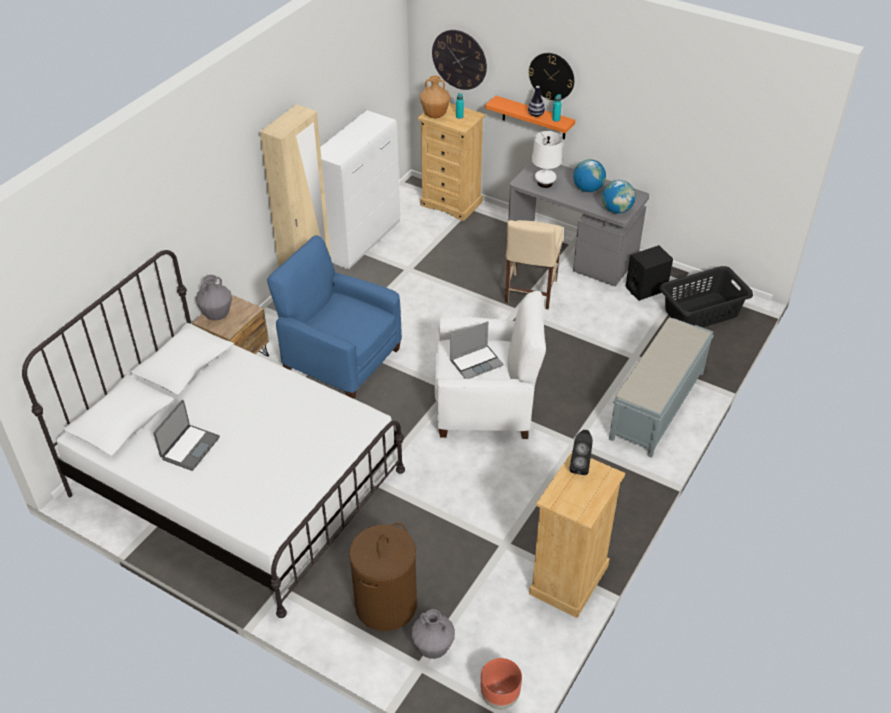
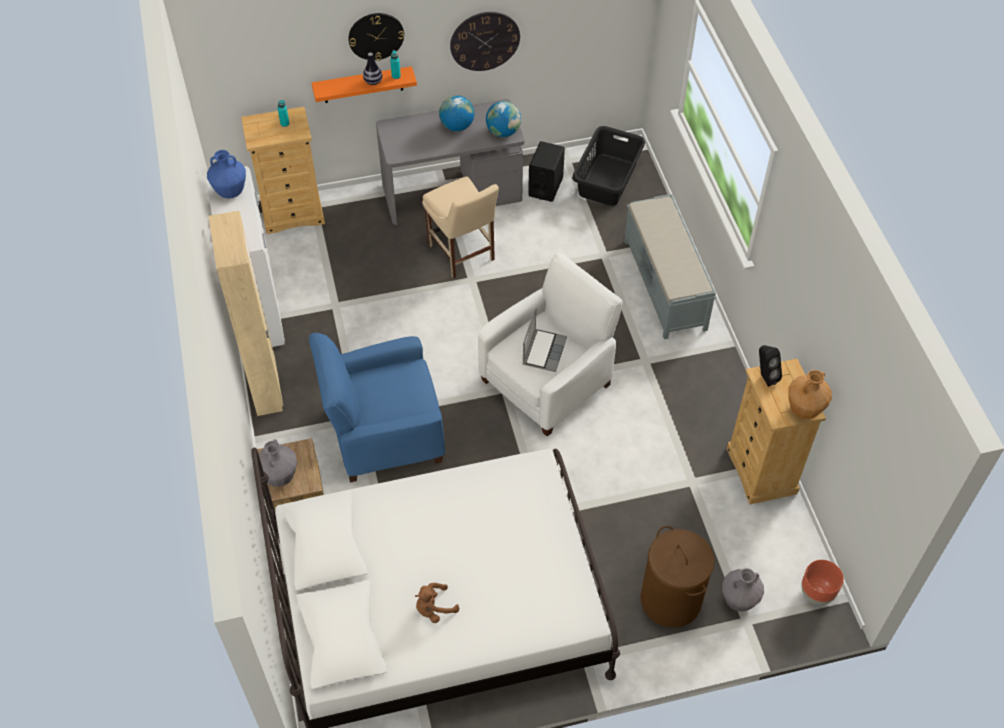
camera: 45 degrees left, 10 degrees up
(189, 448) = (434, 609): laptop -> brown plush toy
(366, 127) = (231, 192): none -> blue vase
(435, 115) = (261, 136): brown vase -> brown vase (804, 409)
(459, 59) = (257, 65): wall clock -> wall clock (485, 41)
(545, 183) = (416, 144): white table lamp -> none

